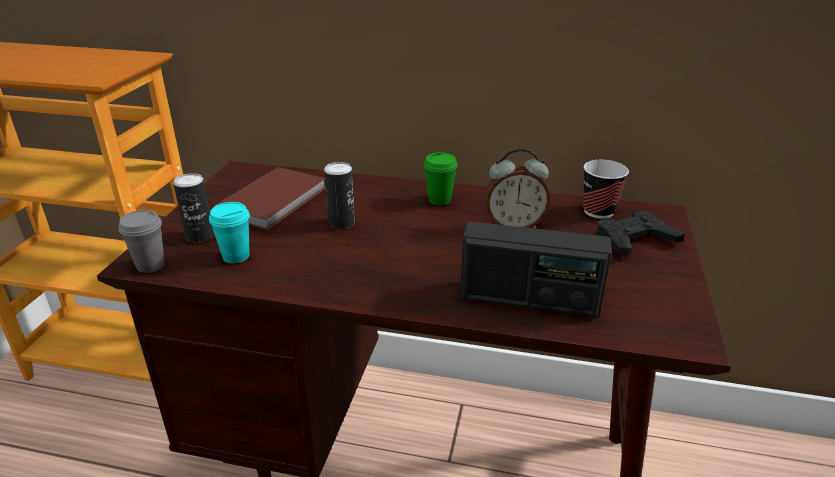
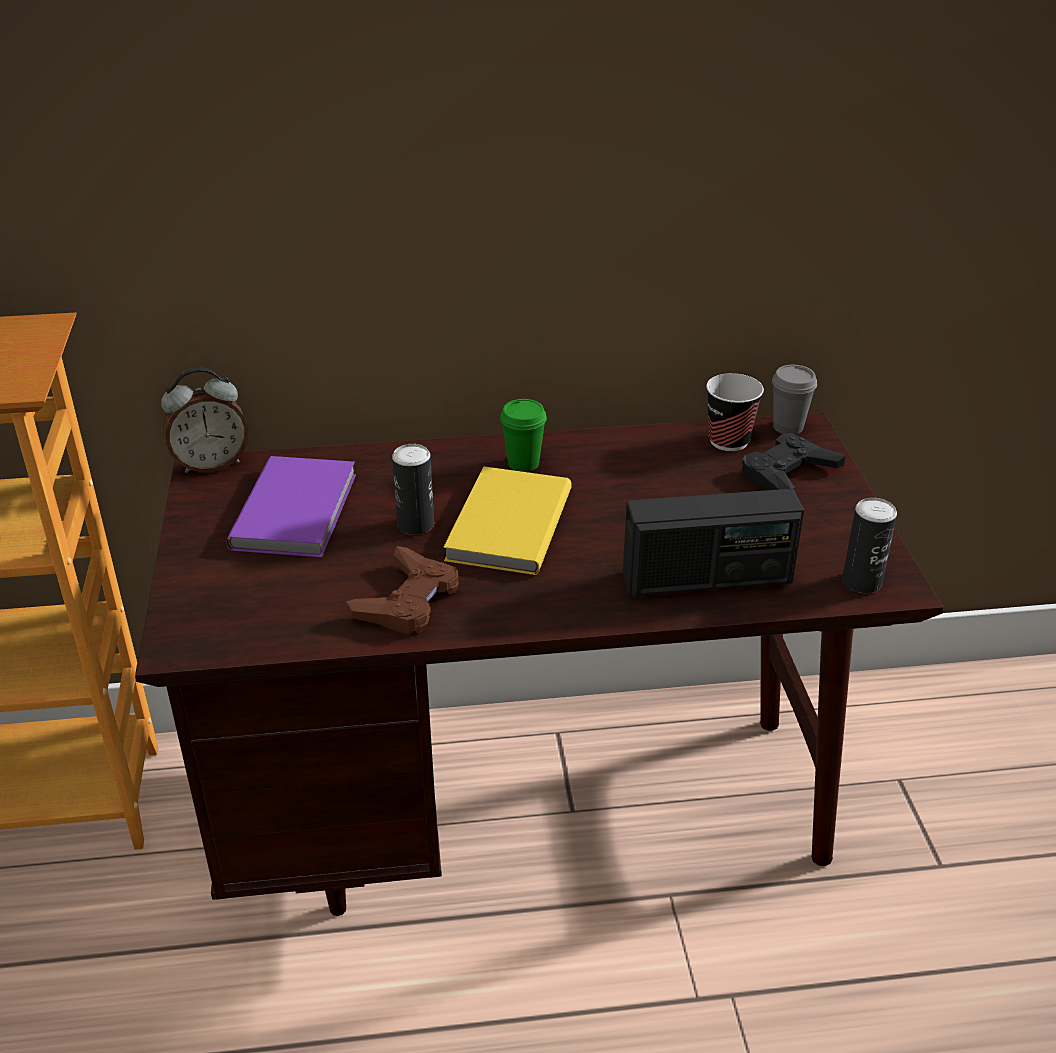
camera: 20 degrees left, 5 degrees up
(150, 265) = (200, 643): grey cup -> grey cup (788, 427)
(199, 236) = (233, 586): can -> can (861, 582)
(236, 256) = (309, 604): turquoise cup -> none
(275, 201) = (299, 510): brown book -> purple book
(301, 267) = (408, 600): none -> brown game controller
(401, 234) = (505, 525): none -> yellow book
(514, 226) = (638, 483): alarm clock -> alarm clock (211, 464)

